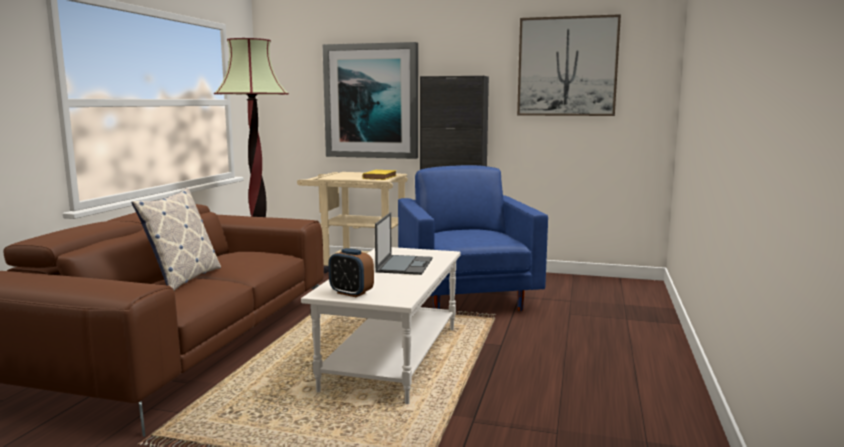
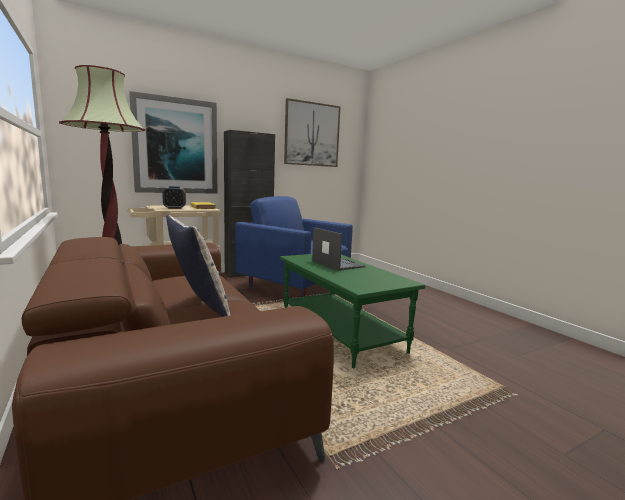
camera: 45 degrees left, 0 degrees up
(351, 293) = (373, 285): alarm clock -> alarm clock (174, 208)
(391, 357) = (338, 332): white coffee table -> green coffee table

